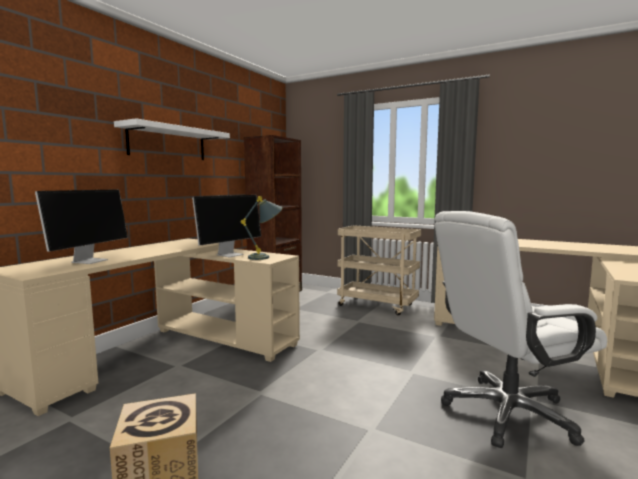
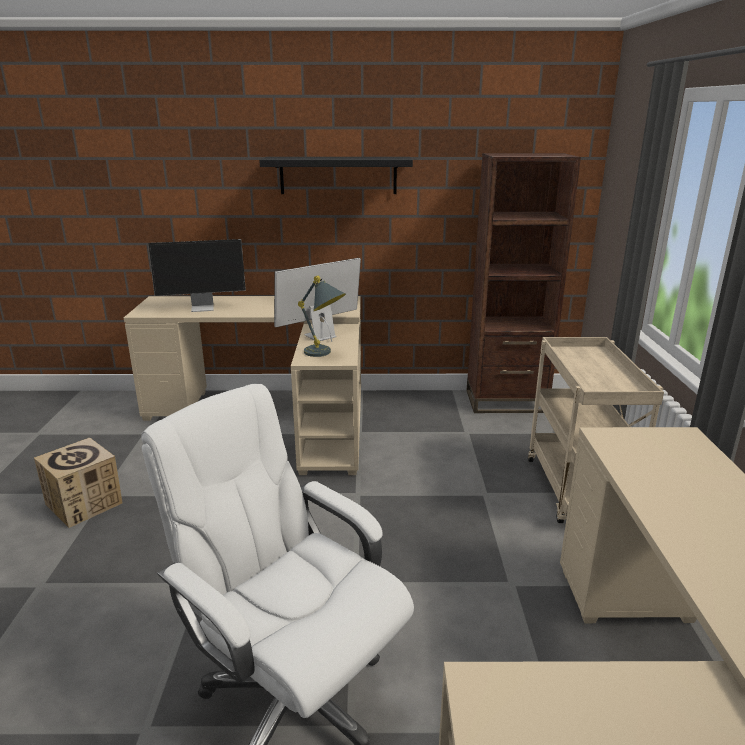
camera: 60 degrees right, 15 degrees up
(168, 143) = (338, 175): white shelf -> black shelf
(230, 254) = (319, 336): monitor -> monitor turned 135 degrees clockwise

